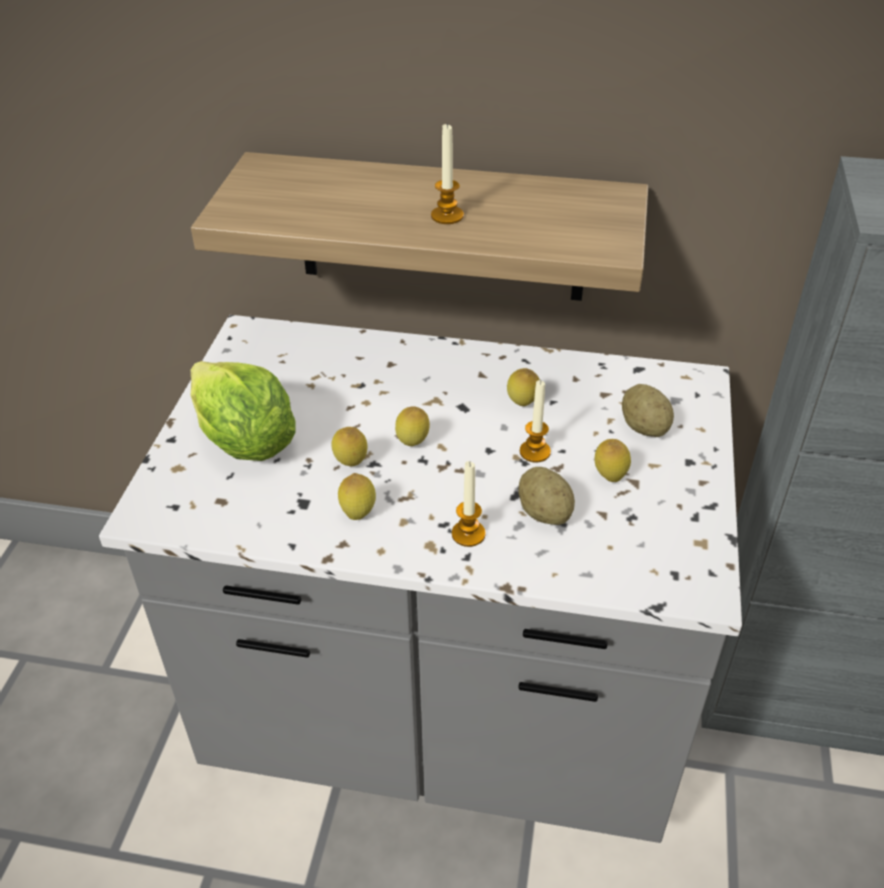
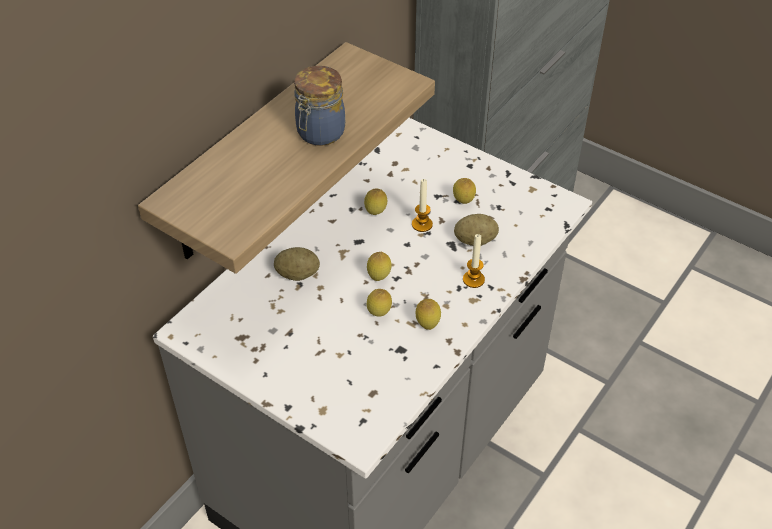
camera: 65 degrees left, 5 degrees up
(245, 442) = (320, 364): lettuce -> none
(447, 216) = (319, 133): candle -> jar
(644, 427) = (430, 170): potato -> potato (297, 274)

